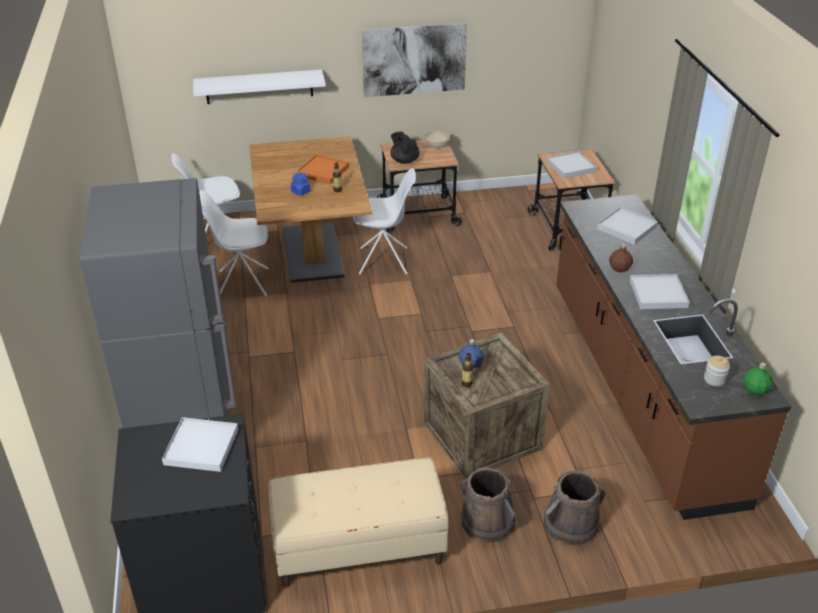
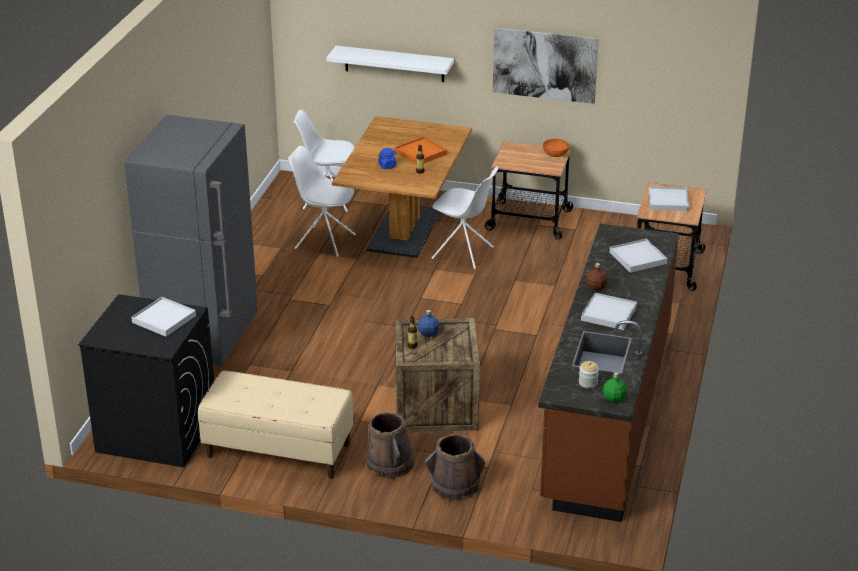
camera: 25 degrees right, 5 degrees down
(404, 160) = (512, 161): black teapot -> none
(436, 145) = (555, 154): beige bowl -> orange bowl

